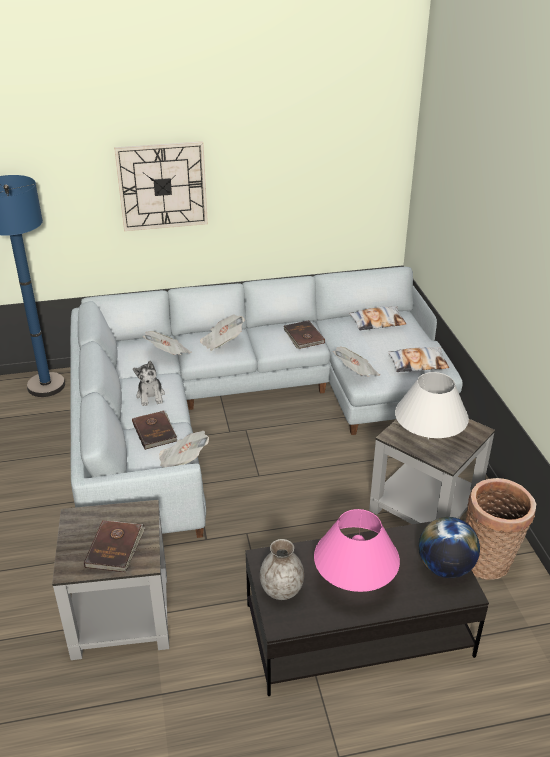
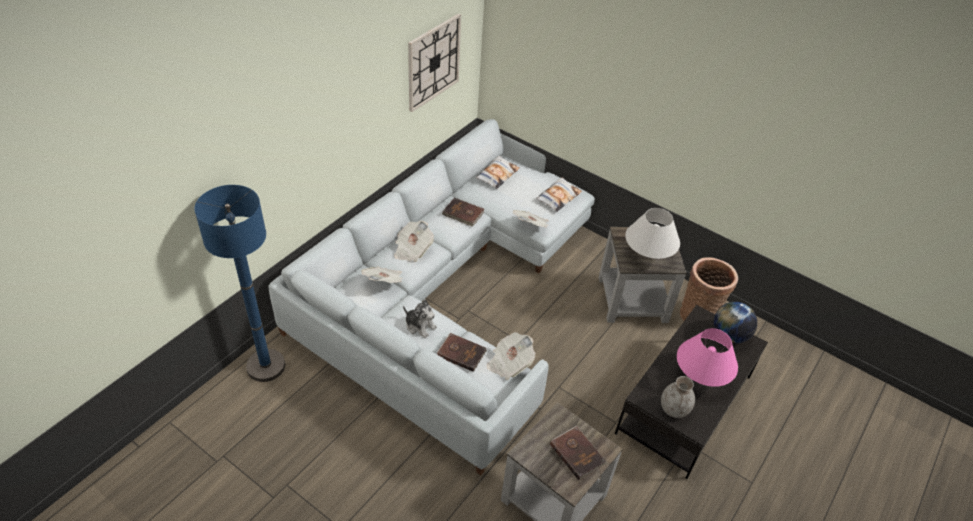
camera: 45 degrees left, 10 degrees up
(162, 186) = (325, 137): wall clock -> wall clock (433, 62)

